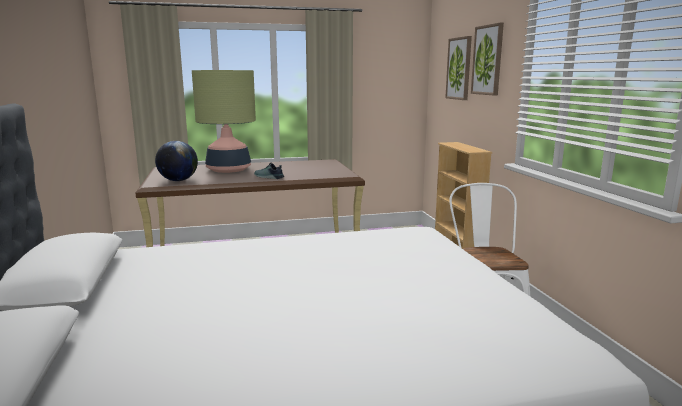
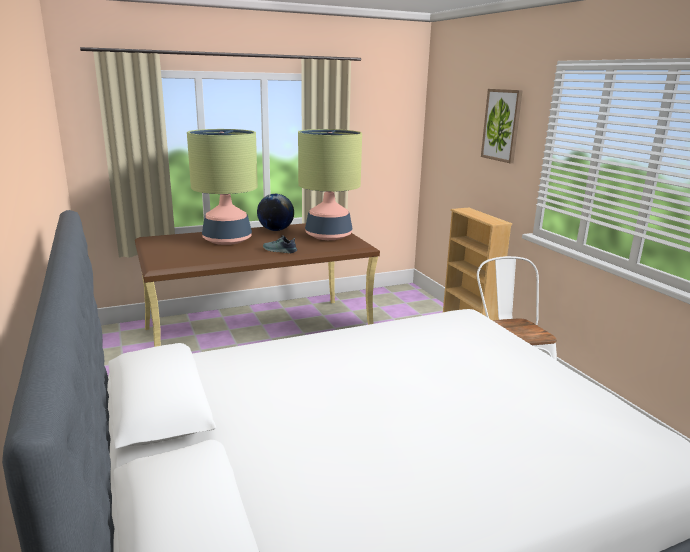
camera: 10 degrees left, 5 degrees up
(178, 180) = (183, 259): globe -> globe (276, 230)
(322, 168) = (328, 235): none -> table lamp
(459, 68) = (465, 127): picture -> none

